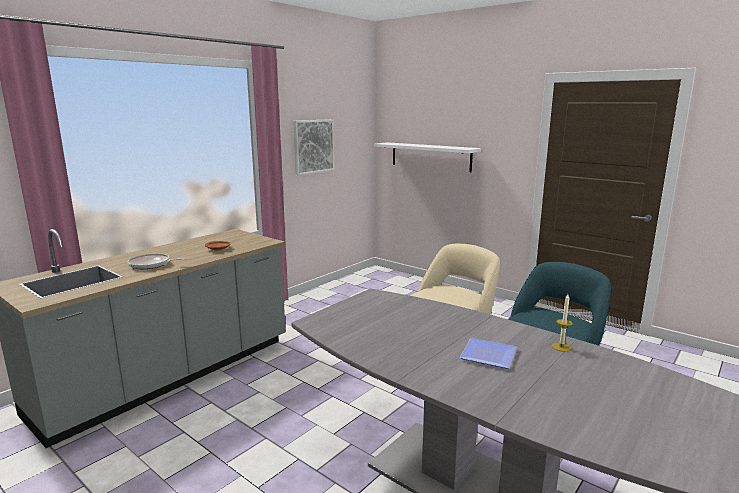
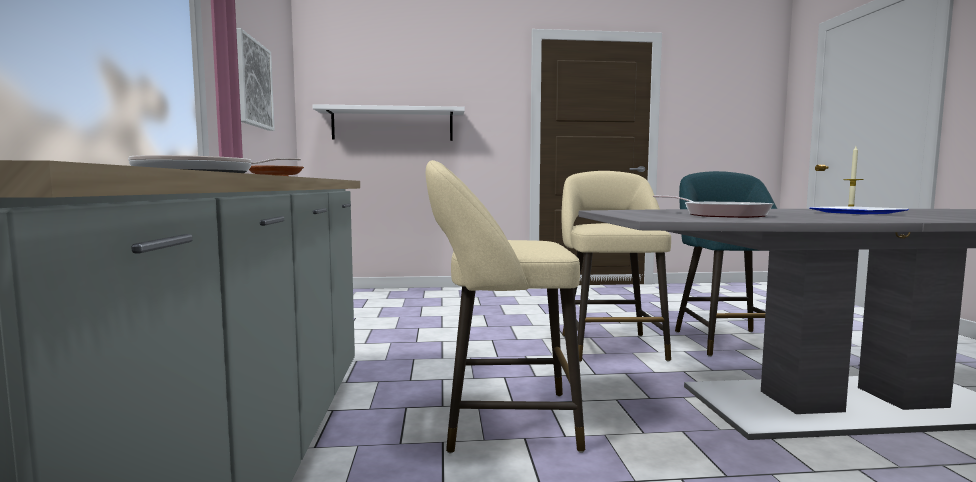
camera: 45 degrees left, 10 degrees down
(295, 394) = (501, 421): none -> beige stool
(375, 326) = (719, 215): none -> frying pan

